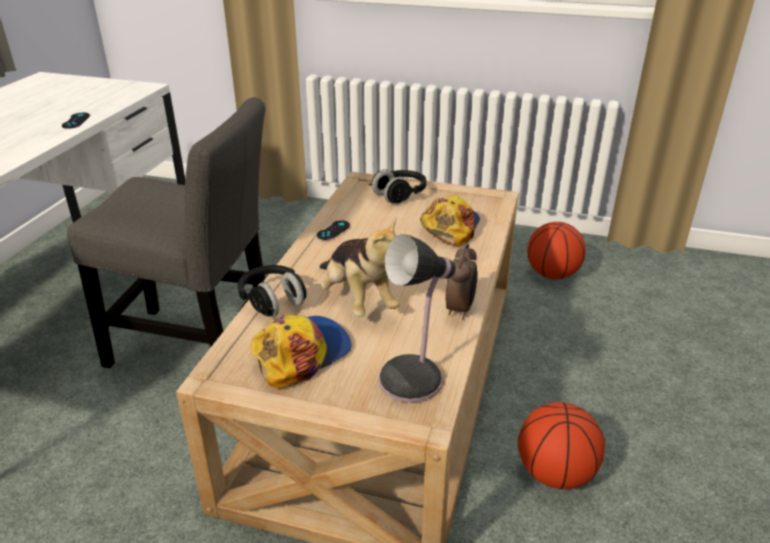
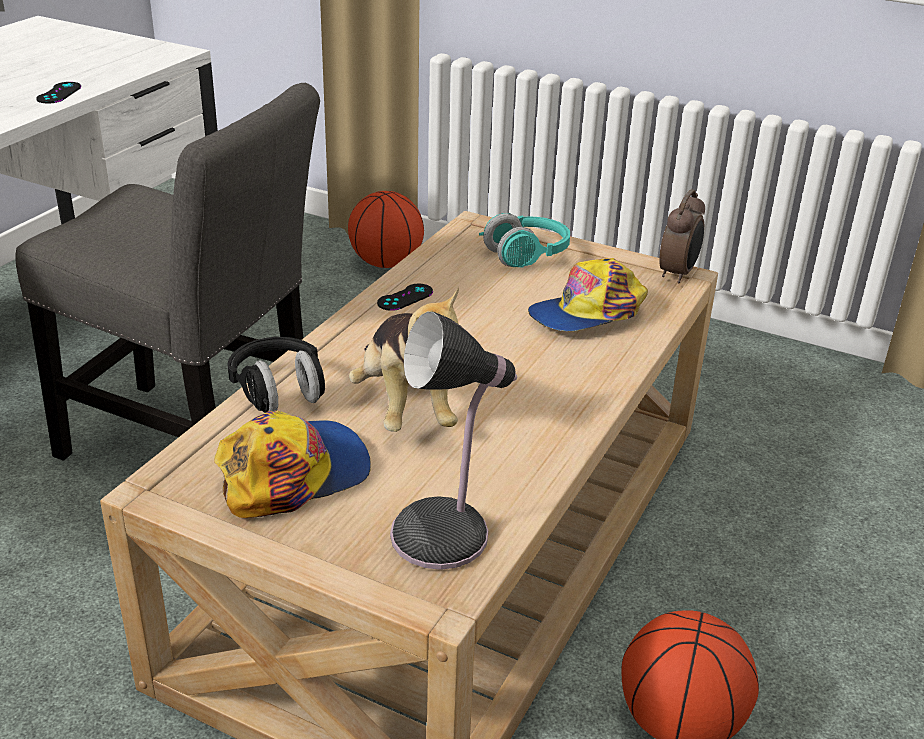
camera: 10 degrees right, 0 degrees up
(399, 195) = (526, 256): black headphones -> turquoise headphones
(450, 226) = (588, 313): cap -> cap turned 150 degrees counterclockwise
(460, 309) = (555, 442): alarm clock -> alarm clock (678, 274)
(552, 274) = (775, 413): basketball -> basketball (386, 263)

